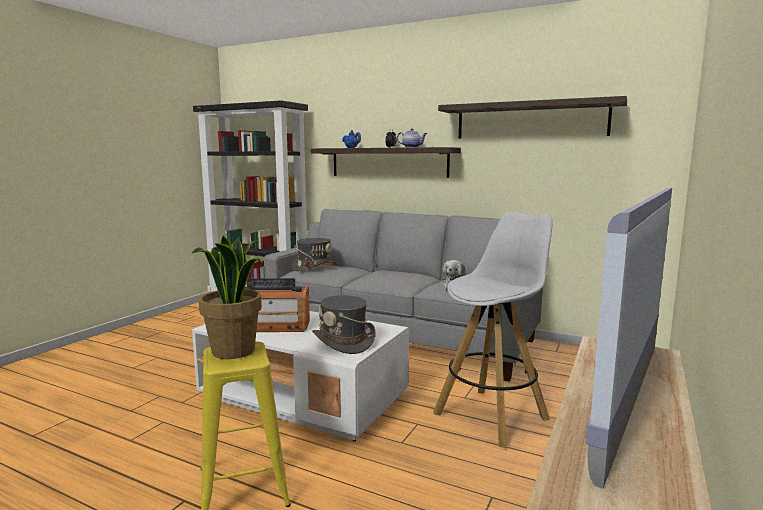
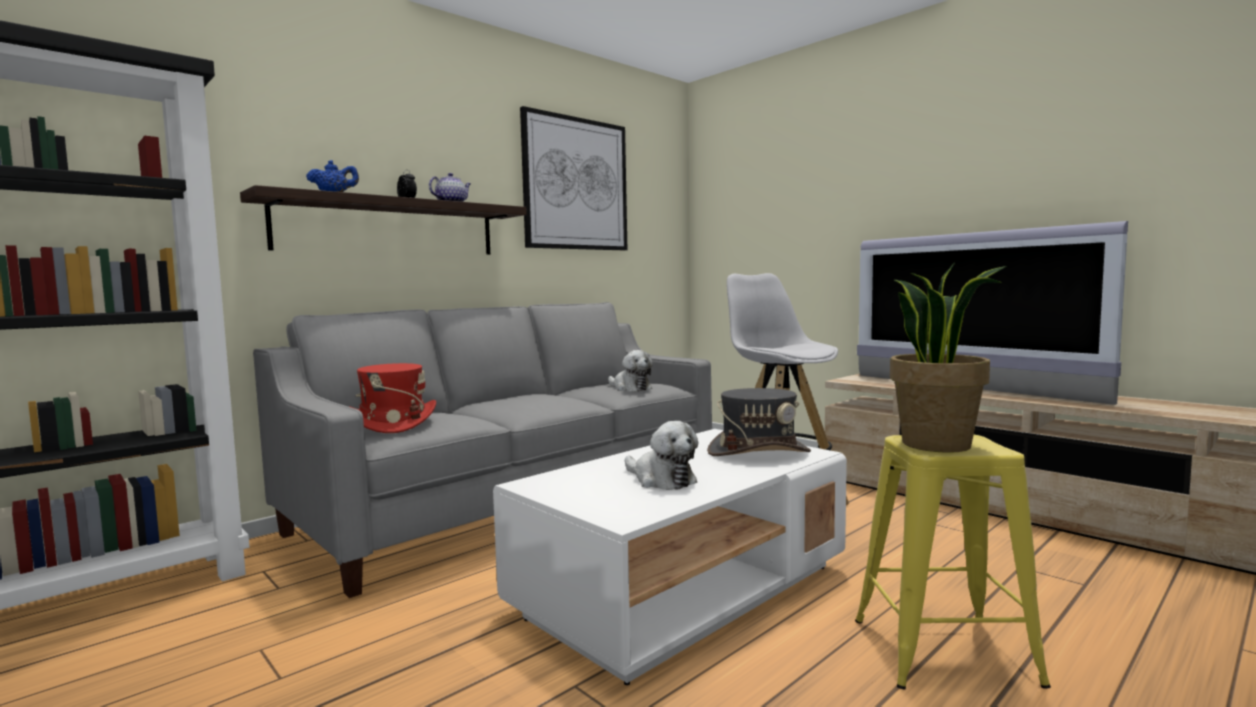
camera: 70 degrees left, 5 degrees down
(273, 326) = (661, 480): radio -> plush toy
(314, 267) = (392, 423): grey hat -> red hat
(530, 120) = (576, 184): shelf -> picture

